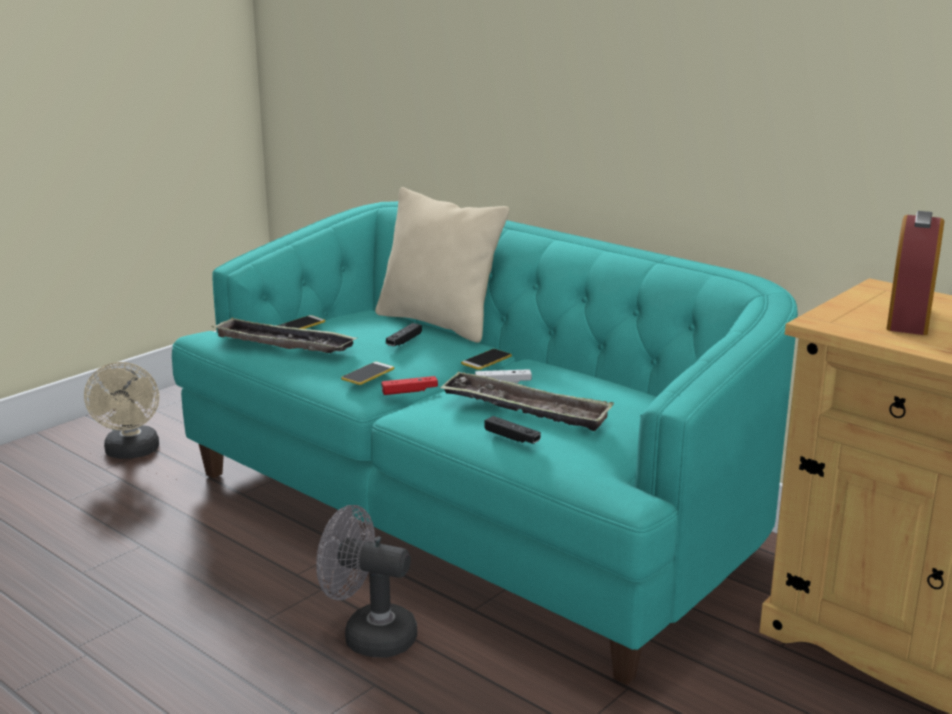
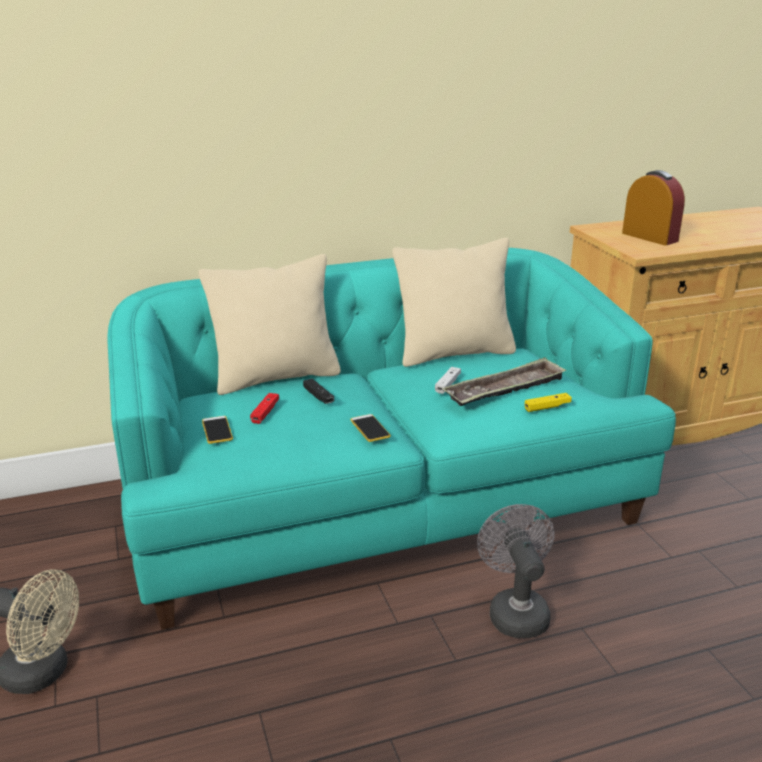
camera: 60 degrees left, 5 degrees up
(284, 344) = (259, 447): tray -> none
(369, 635) = (515, 611): grey fan -> grey fan turned 120 degrees clockwise
(409, 391) = (409, 423): red game controller -> red game controller (265, 412)
(486, 360) = (375, 381): phone -> none
(512, 437) = (547, 407): black game controller -> yellow game controller
(603, 375) = (454, 353): none -> beige pillow

